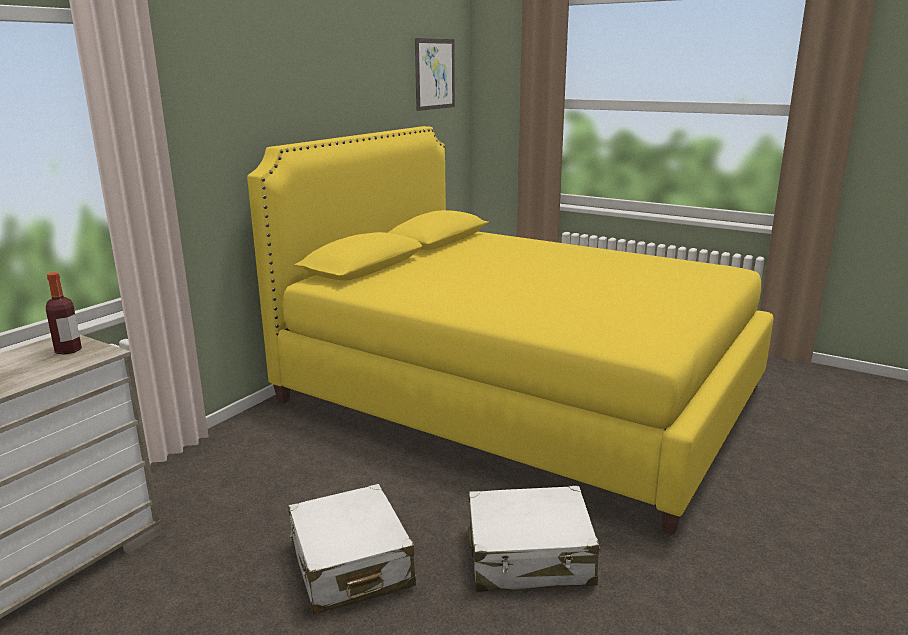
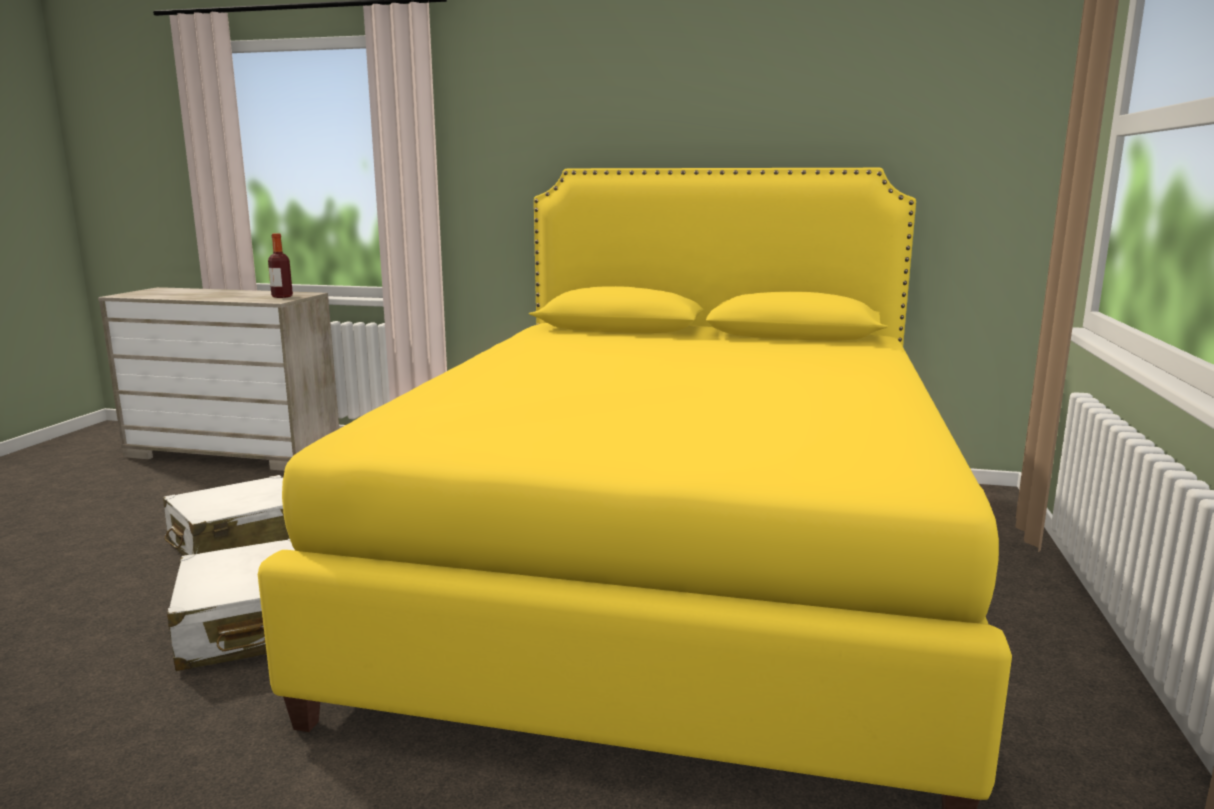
camera: 70 degrees right, 5 degrees down
(435, 74) = (948, 87): picture -> none

